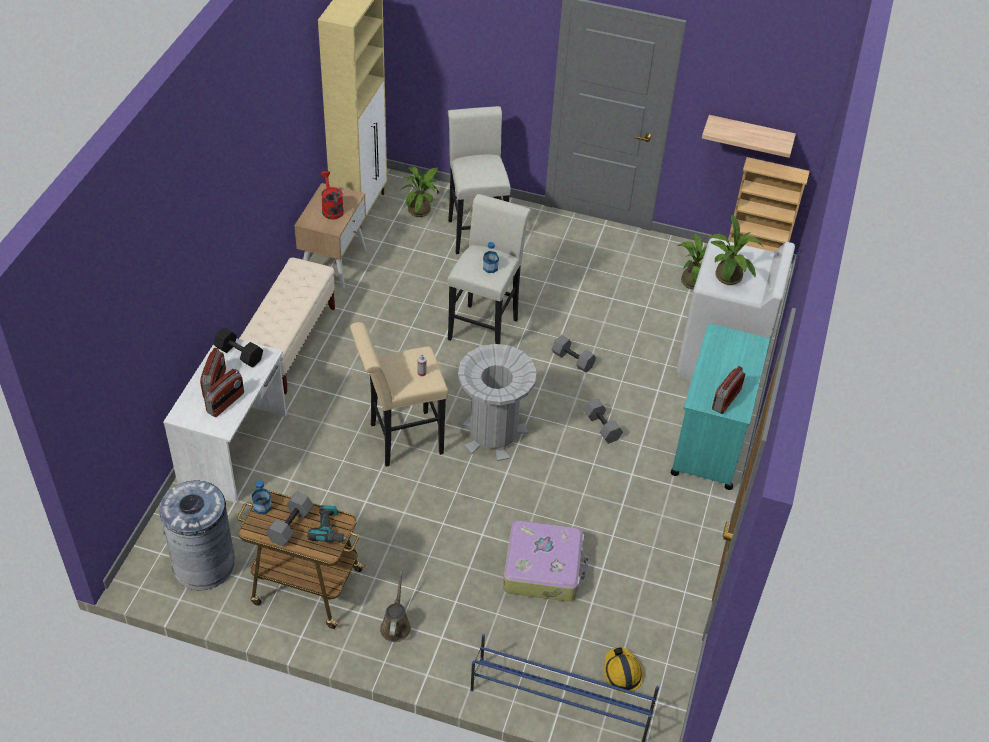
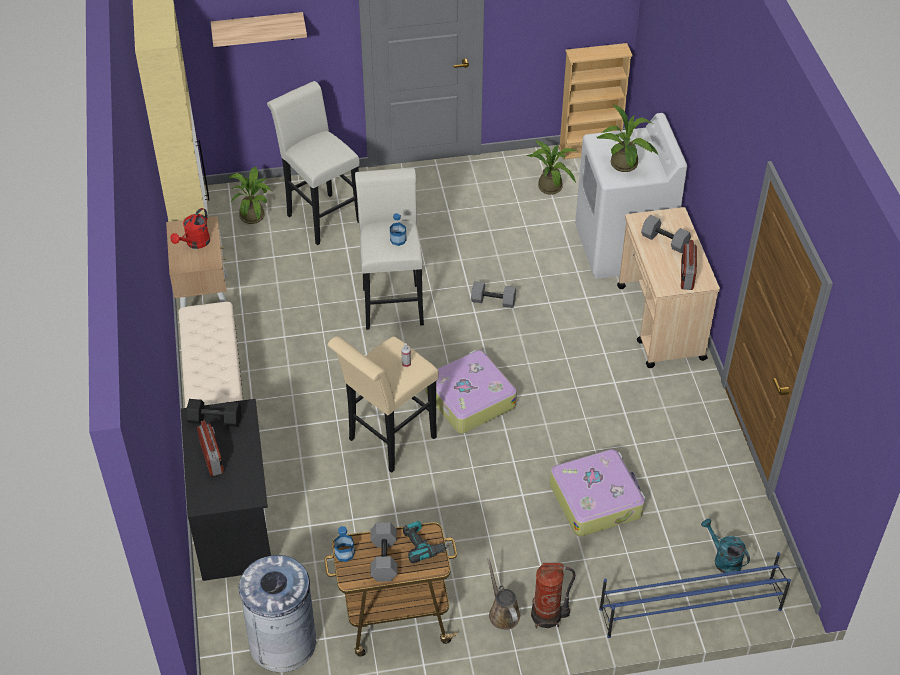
camera: 25 degrees left, 0 degrees up
(226, 403) = (237, 472): radio -> none
(235, 449) = (234, 520): white desk -> black desk
(331, 209) = (195, 243): red watering can -> red watering can turned 105 degrees counterclockwise
(432, 646) = (548, 615): none -> fire extinguisher
(493, 434) = (469, 399): grey trash can -> suitcase
(601, 427) = (559, 351): grey dumbbell -> grey dumbbell (664, 241)
(621, 673) = (723, 559): hard hat -> turquoise watering can
(711, 440) = (660, 323): turquoise cart -> beige cart
(749, 135) = (564, 28): shelf -> shelf (258, 29)

